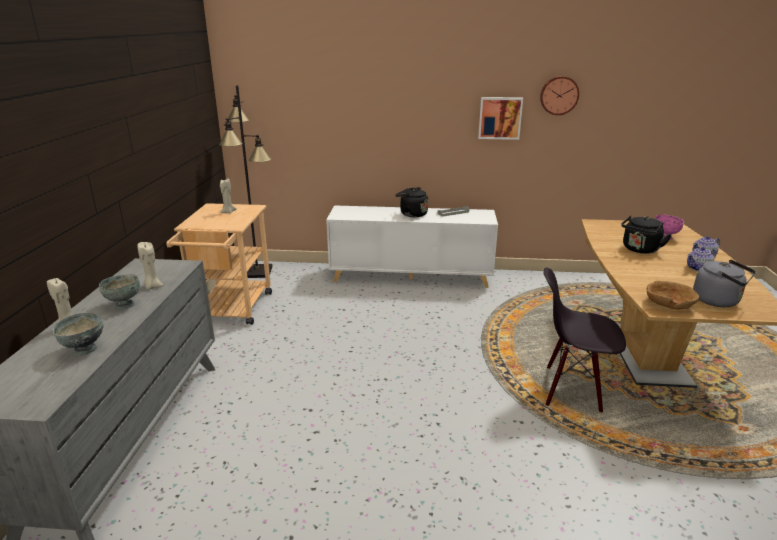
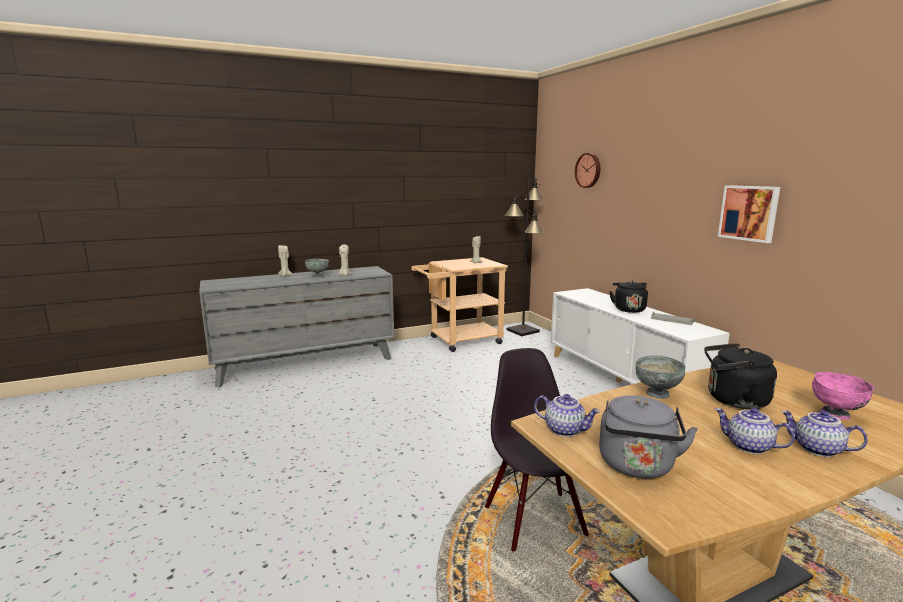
camera: 60 degrees right, 10 degrees down
(85, 350) = (264, 282): grey bowl -> grey bowl (657, 394)
(559, 95) = (834, 185): wall clock -> wall clock (588, 170)
(668, 304) = (565, 430): brown bowl -> teapot

